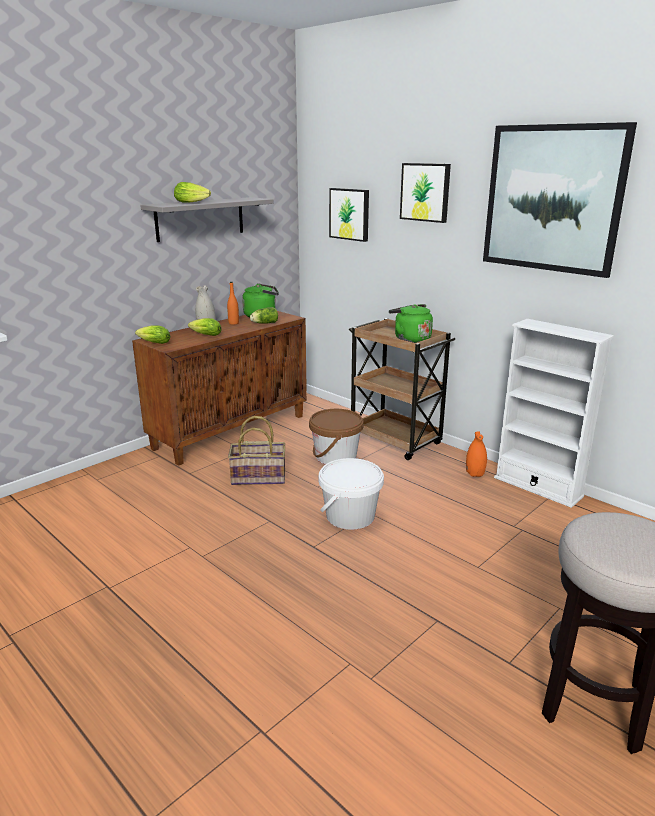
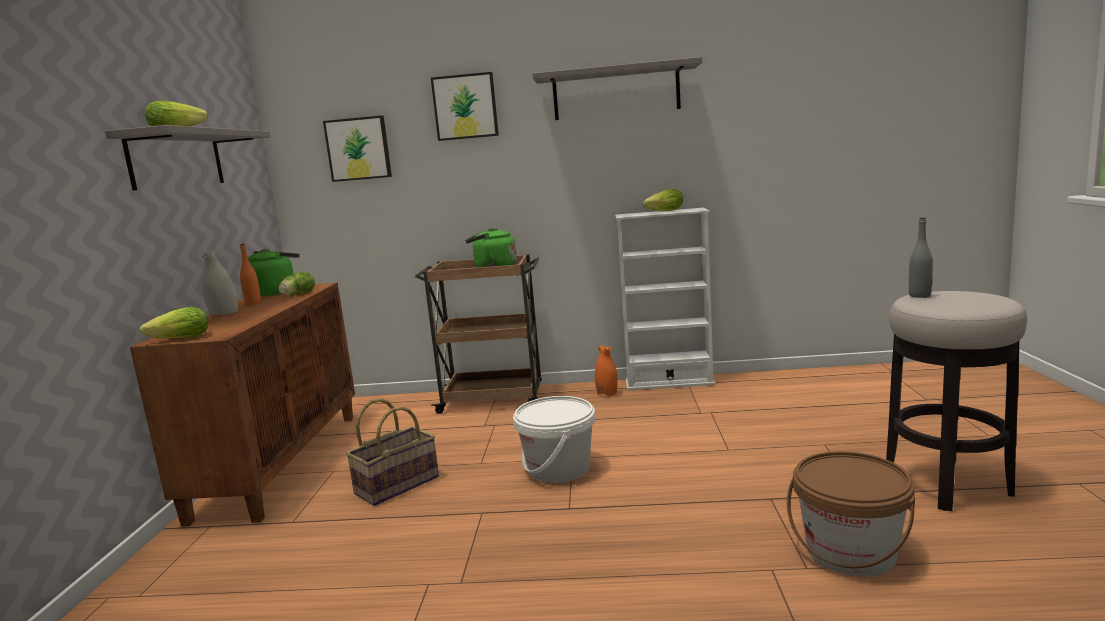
camera: 40 degrees left, 10 degrees down
(204, 335) = (240, 317): lettuce -> lettuce (662, 211)
(335, 456) = (455, 433): brown bucket -> brown bucket (850, 552)
(552, 199) = (616, 92): picture -> grey shelf
(611, 519) = (919, 296): none -> grey bottle

